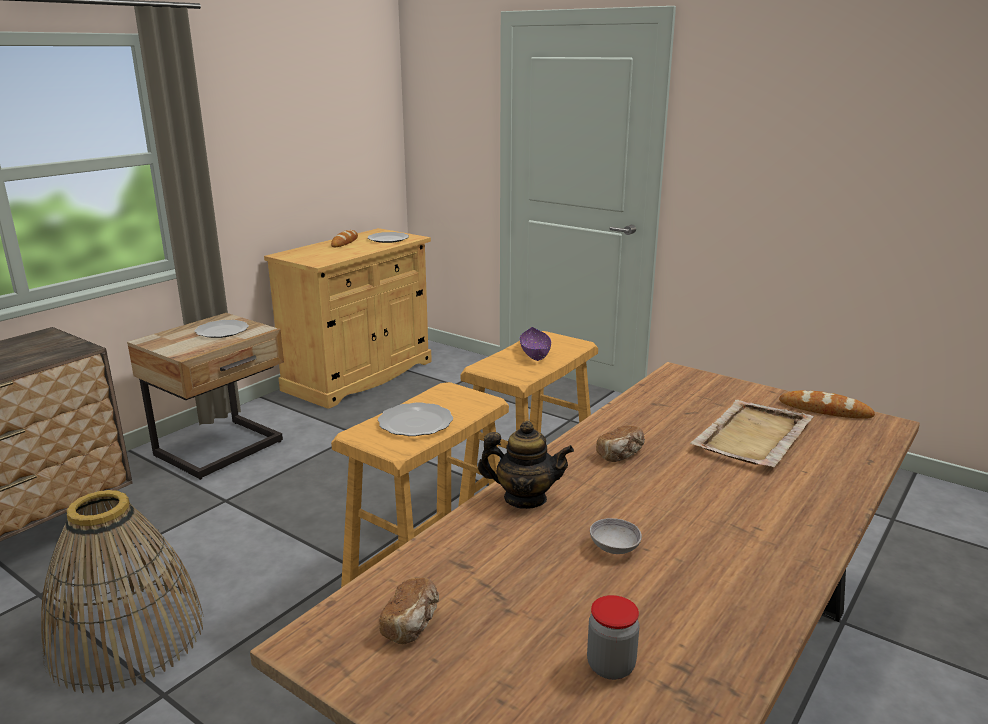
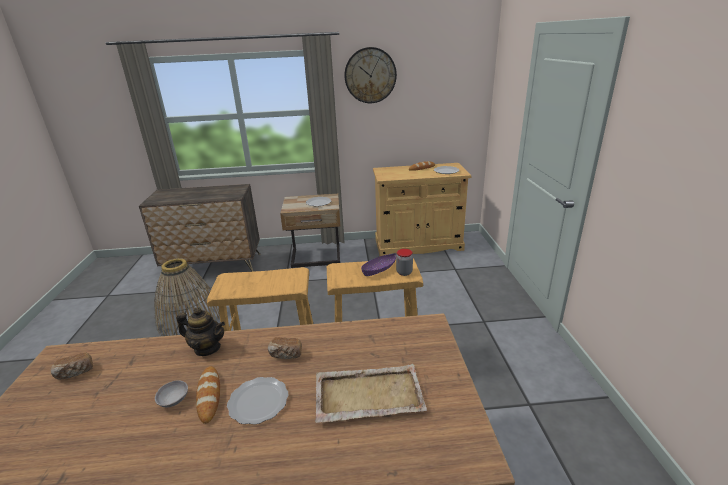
camera: 50 degrees right, 5 degrees up
(243, 87) = (370, 75): none -> wall clock
(414, 422) = (251, 283): plate -> plate (258, 401)
(525, 498) = (207, 348): teapot -> teapot turned 45 degrees counterclockwise
(610, 666) = (56, 449): jar -> jar (404, 272)
(825, 410) = (460, 413): bread -> bread (209, 395)

